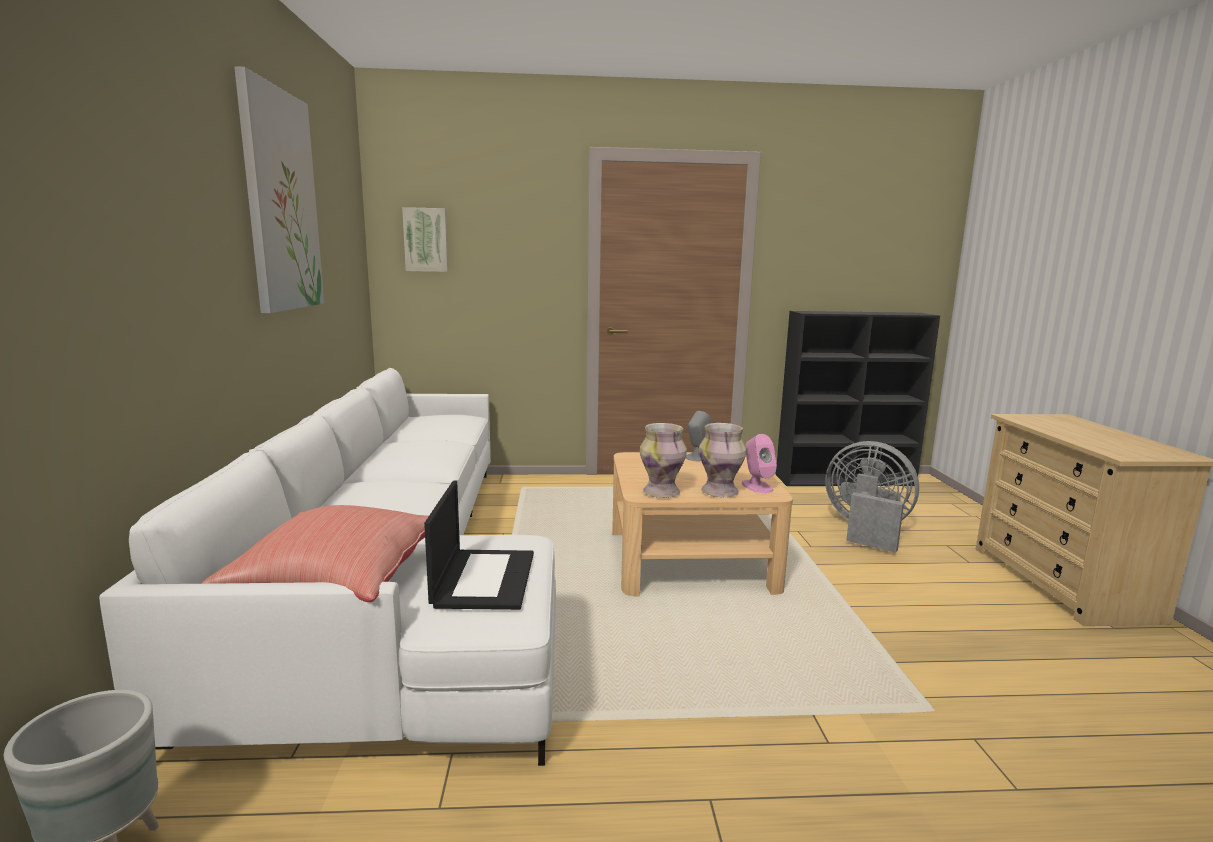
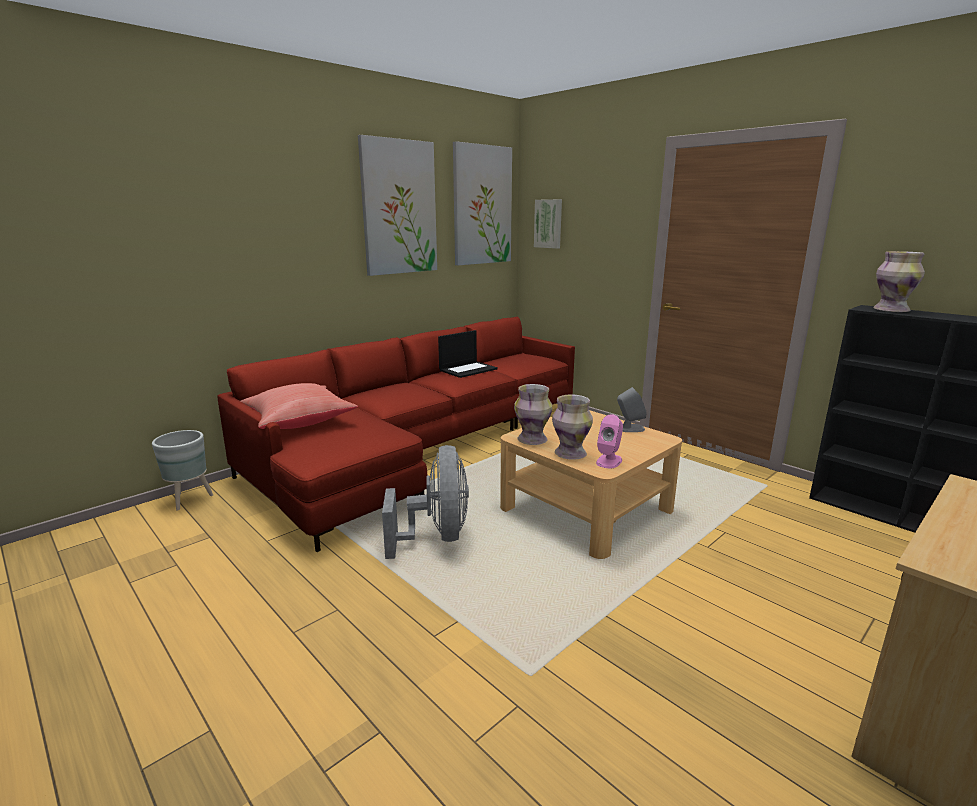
camera: 50 degrees right, 5 degrees up
(343, 210) = (482, 205): none -> picture
(398, 579) = (418, 448): white sofa -> red sofa
(484, 578) = (339, 443): laptop -> laptop (468, 369)
(821, 312) = (892, 310): none -> vase
(866, 530) = (803, 563): grey fan -> grey fan (437, 536)

